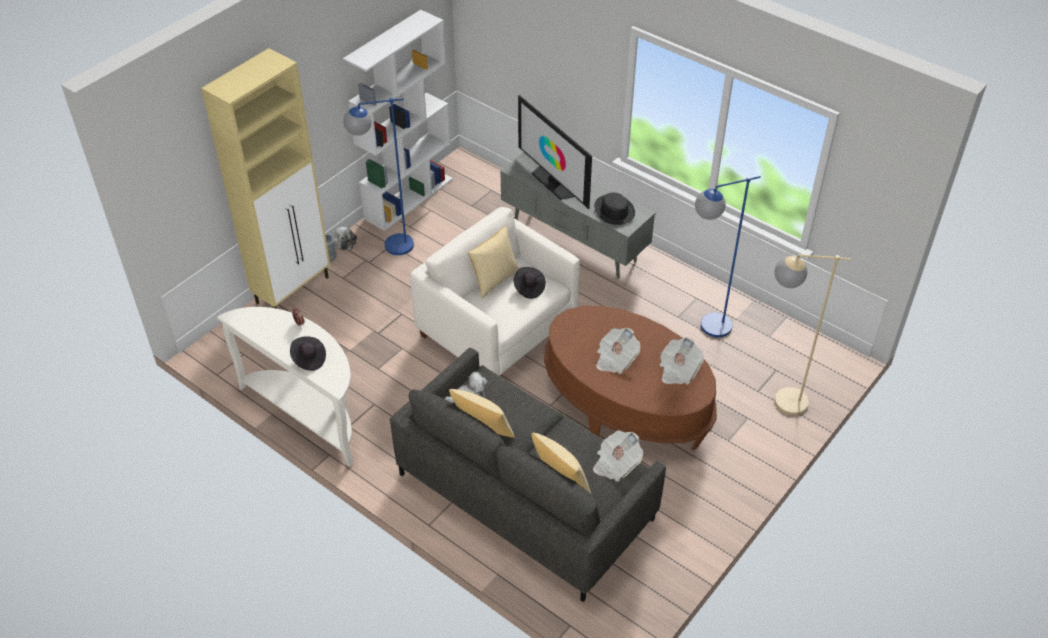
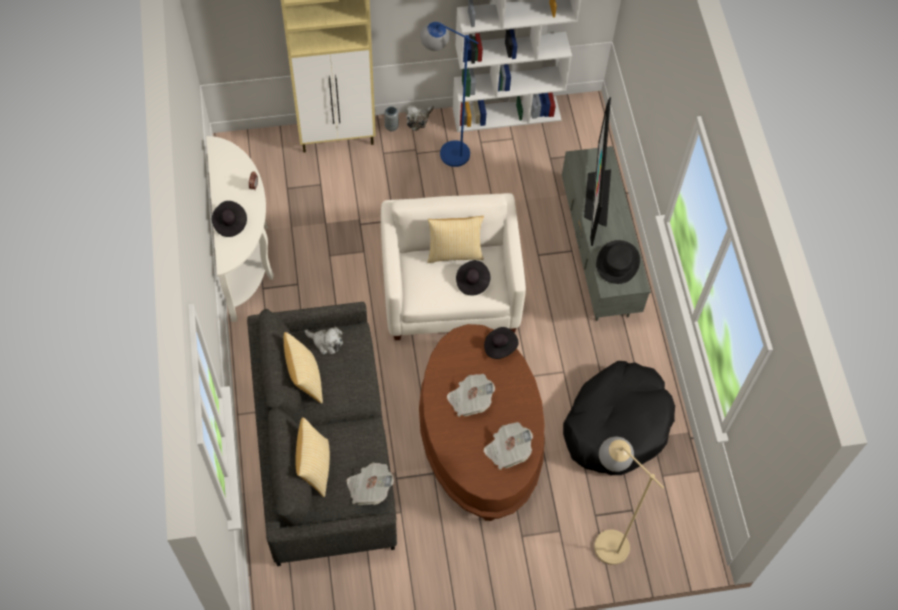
camera: 40 degrees right, 15 degrees up
(596, 313) = (500, 347): none -> black hat
(705, 328) = (616, 425): blue floor lamp -> black dog bed

